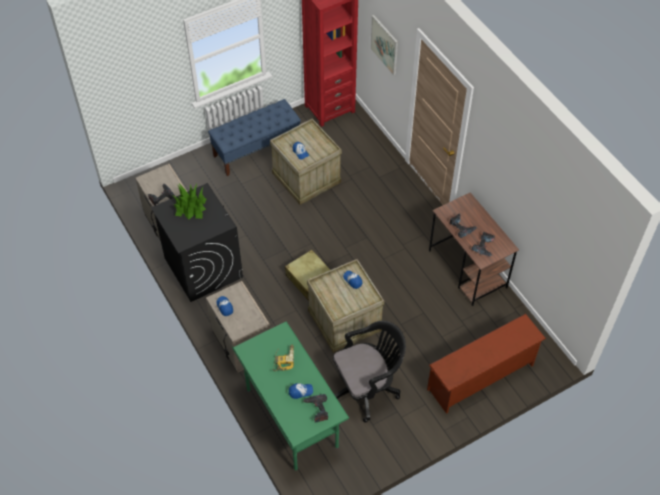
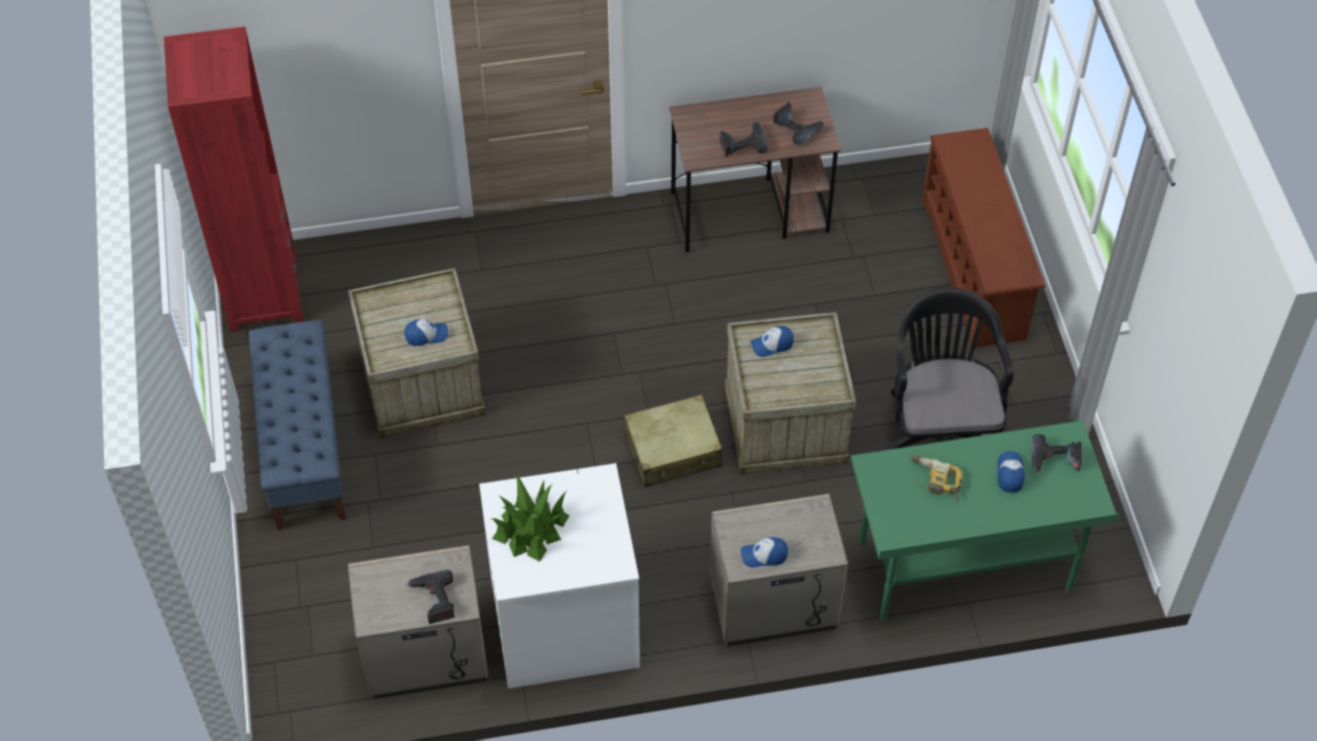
camera: 70 degrees left, 0 degrees up
(203, 267) = (563, 623): black washing machine -> white washing machine
(384, 44) = (332, 64): picture -> none

